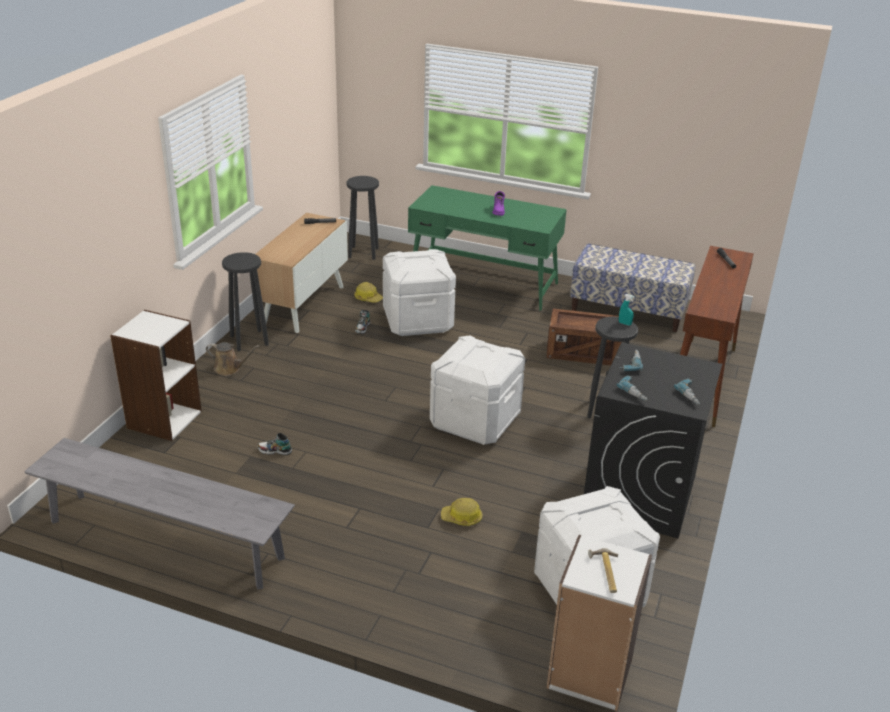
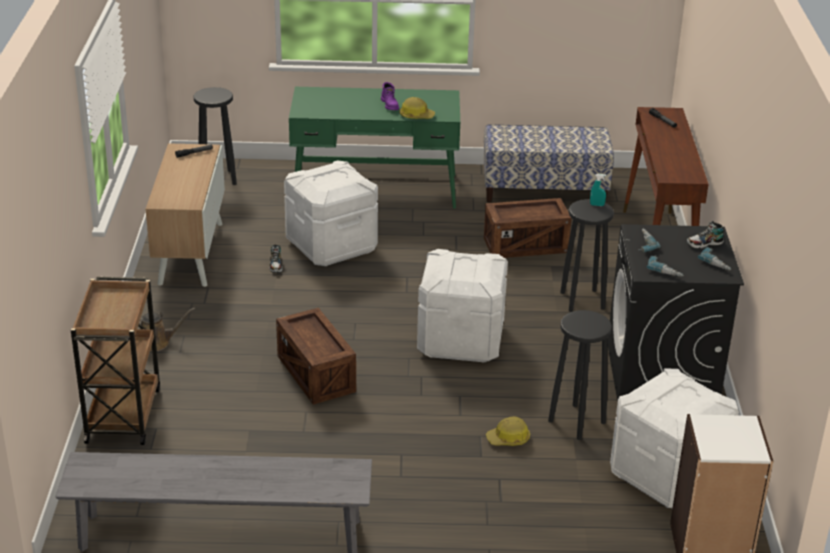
camera: 20 degrees left, 0 degrees up
(164, 419) = (123, 414): white bookcase -> brown cart
(248, 340) = (156, 306): black stool -> black stool (576, 422)
(275, 451) = (272, 419): shoe -> shoe (704, 244)
(335, 422) = (316, 374): none -> crate
(368, 298) = (259, 231): hard hat -> hard hat (416, 116)
(605, 573) = (730, 441): hammer -> none

